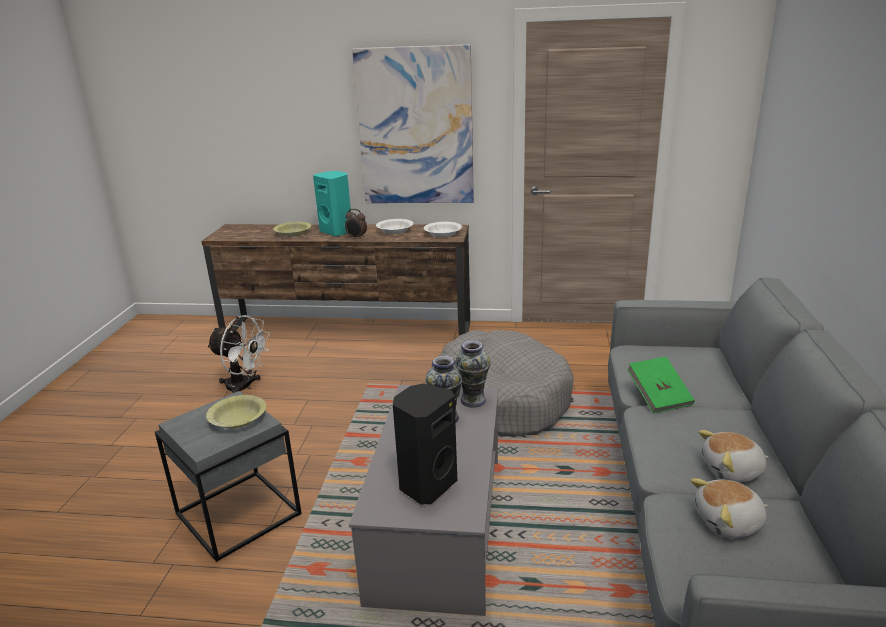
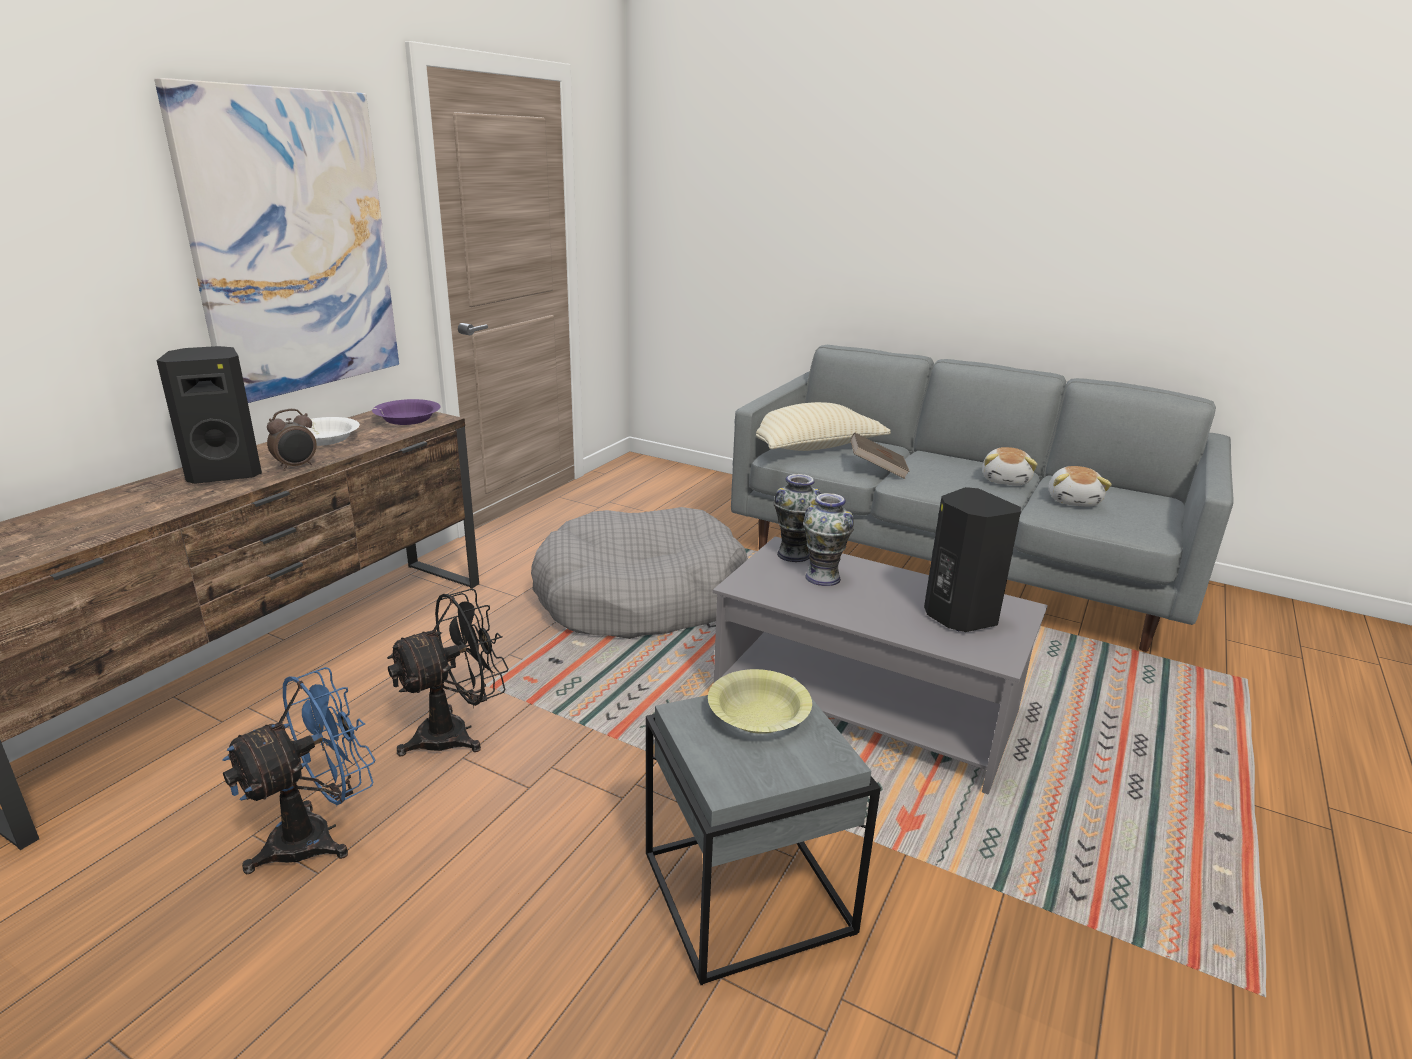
camera: 70 degrees left, 0 degrees up
(244, 387) = (318, 835): white fan -> blue fan
(293, 234) = (141, 507): yellow bowl -> none
(325, 391) = (456, 732): none -> black fan
(337, 231) = (226, 473): turquoise speaker -> black speaker
(443, 234) = (408, 420): white bowl -> purple bowl
(658, 397) = (877, 470): green book -> brown book
(671, 359) = (811, 447): none -> beige pillow

